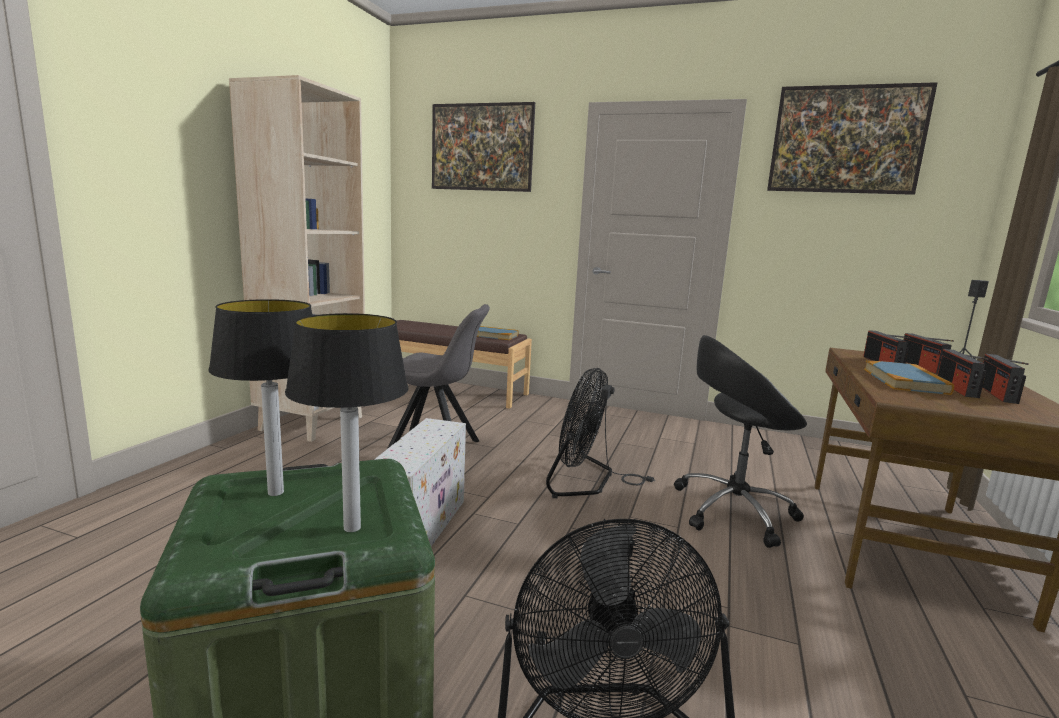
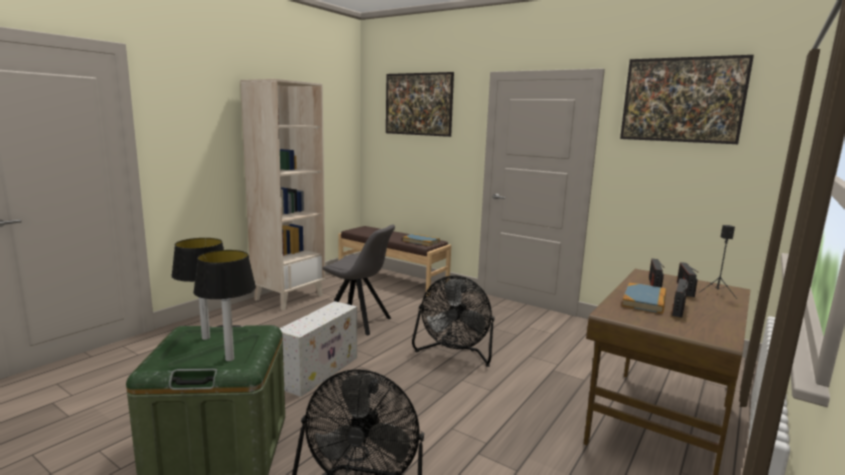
camera: 15 degrees right, 0 degrees up
(591, 478) = (453, 352): black fan -> black fan turned 105 degrees counterclockwise
(730, 511) = (540, 384): black office chair -> none
(997, 394) = (705, 315): radio -> none

